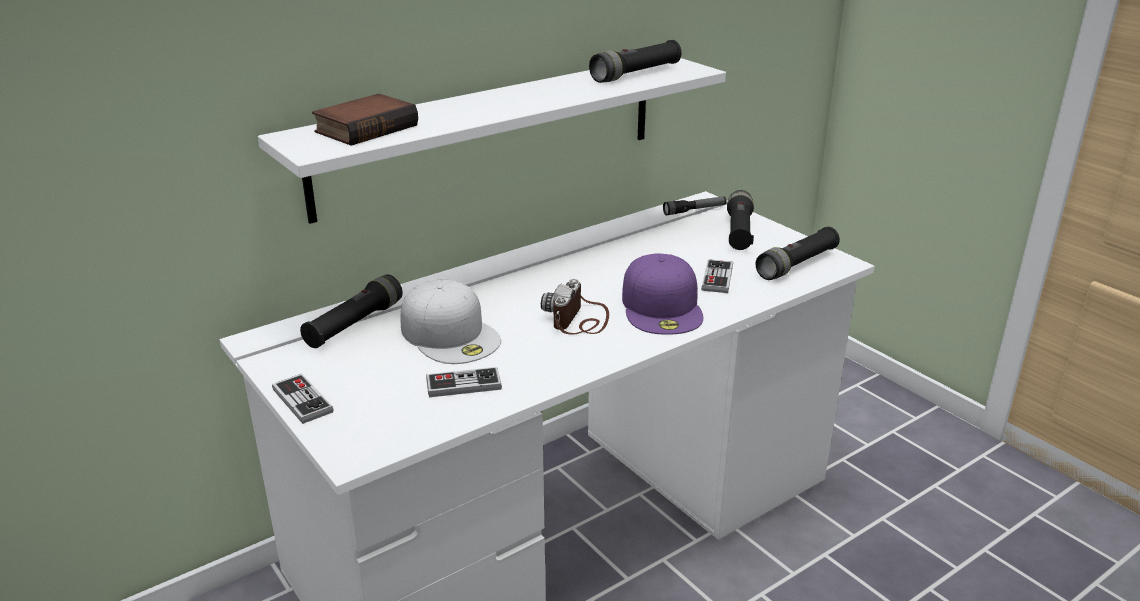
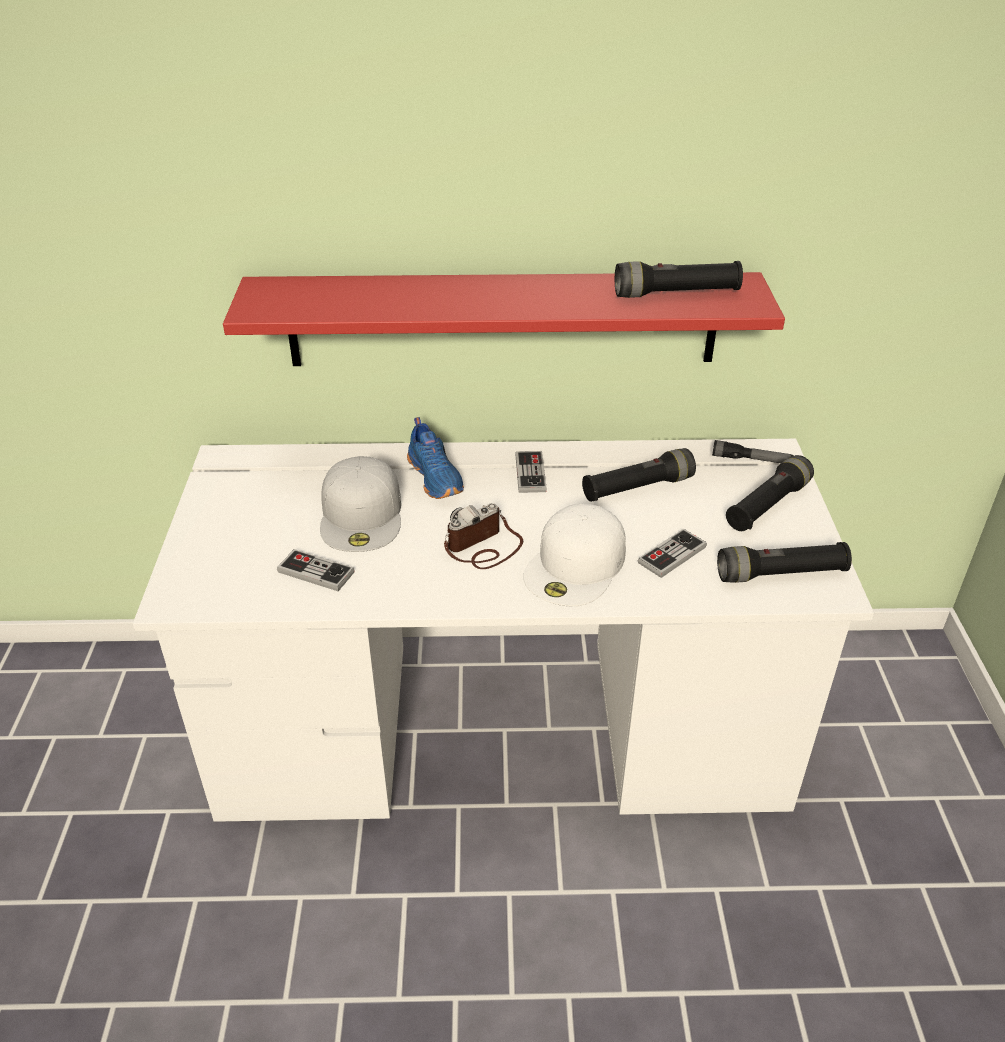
camera: 35 degrees right, 10 degrees up
(302, 400) = (191, 531): game controller -> game controller (530, 473)
(354, 324) = (303, 472): black flashlight -> black flashlight (637, 488)
(366, 128) = (329, 294): book -> none
(480, 291) = (436, 477): none -> blue shoe
(491, 133) = (502, 319): white shelf -> red shelf
(662, 307) = (576, 566): purple cap -> white cap

